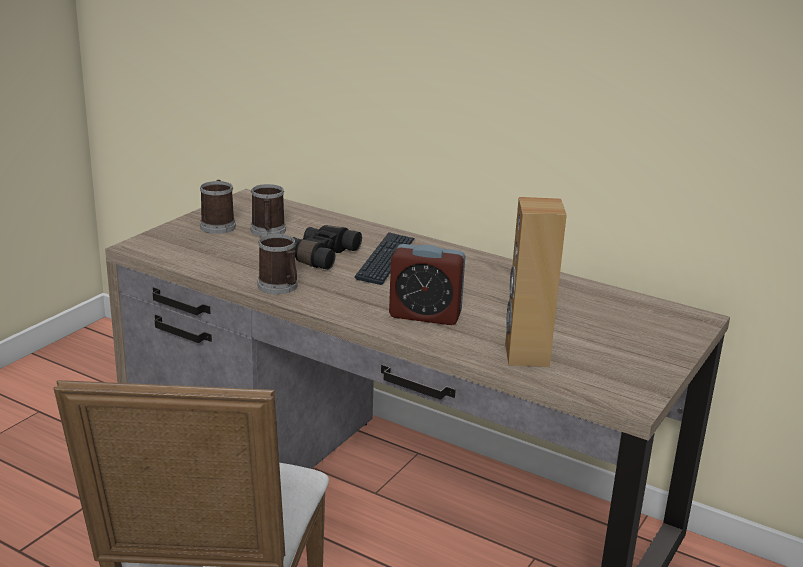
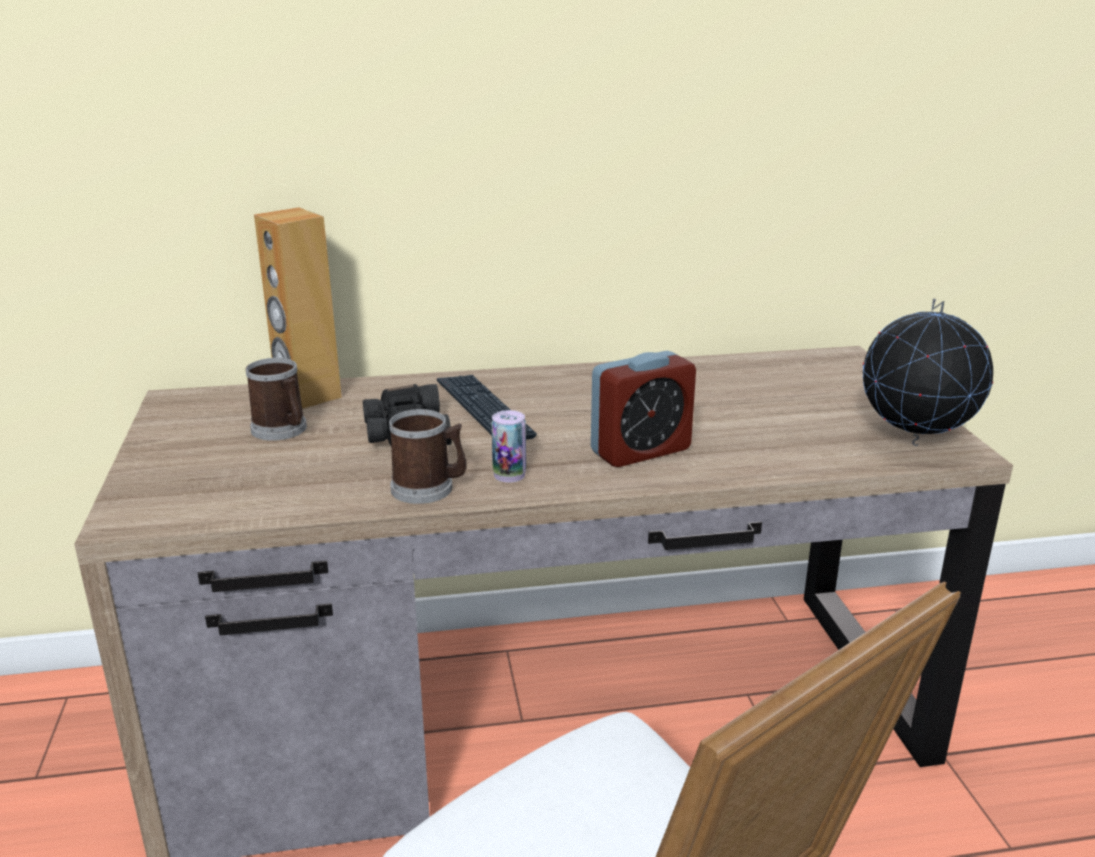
camera: 40 degrees left, 0 degrees up
(218, 225) = (197, 447): mug -> none
(331, 297) = (509, 475): none -> can
(526, 355) = (802, 448): brown speaker -> brown speaker (307, 396)
(609, 384) = (914, 444): none -> globe

